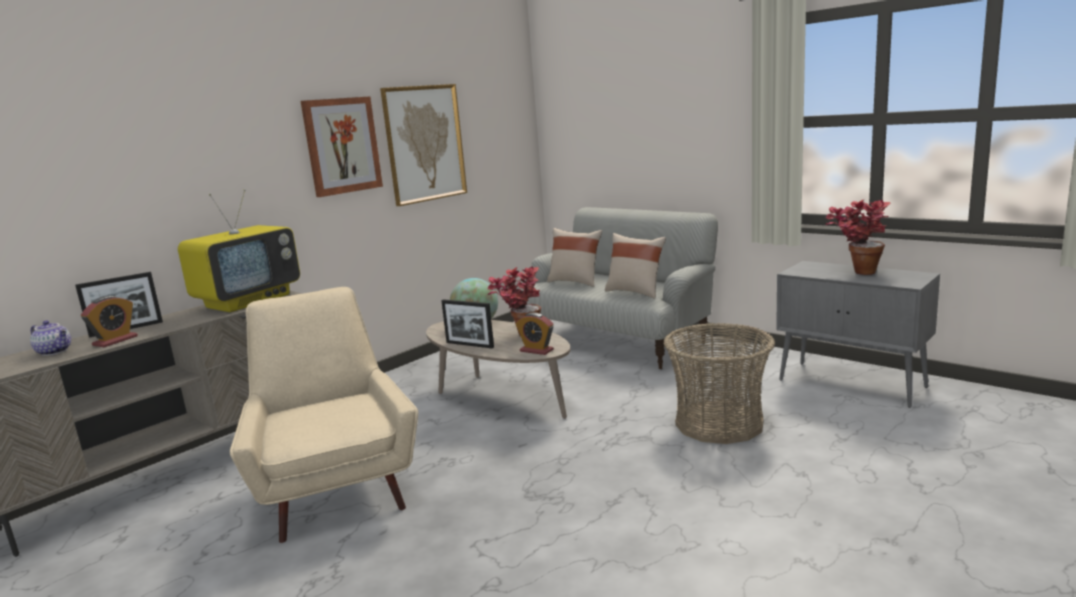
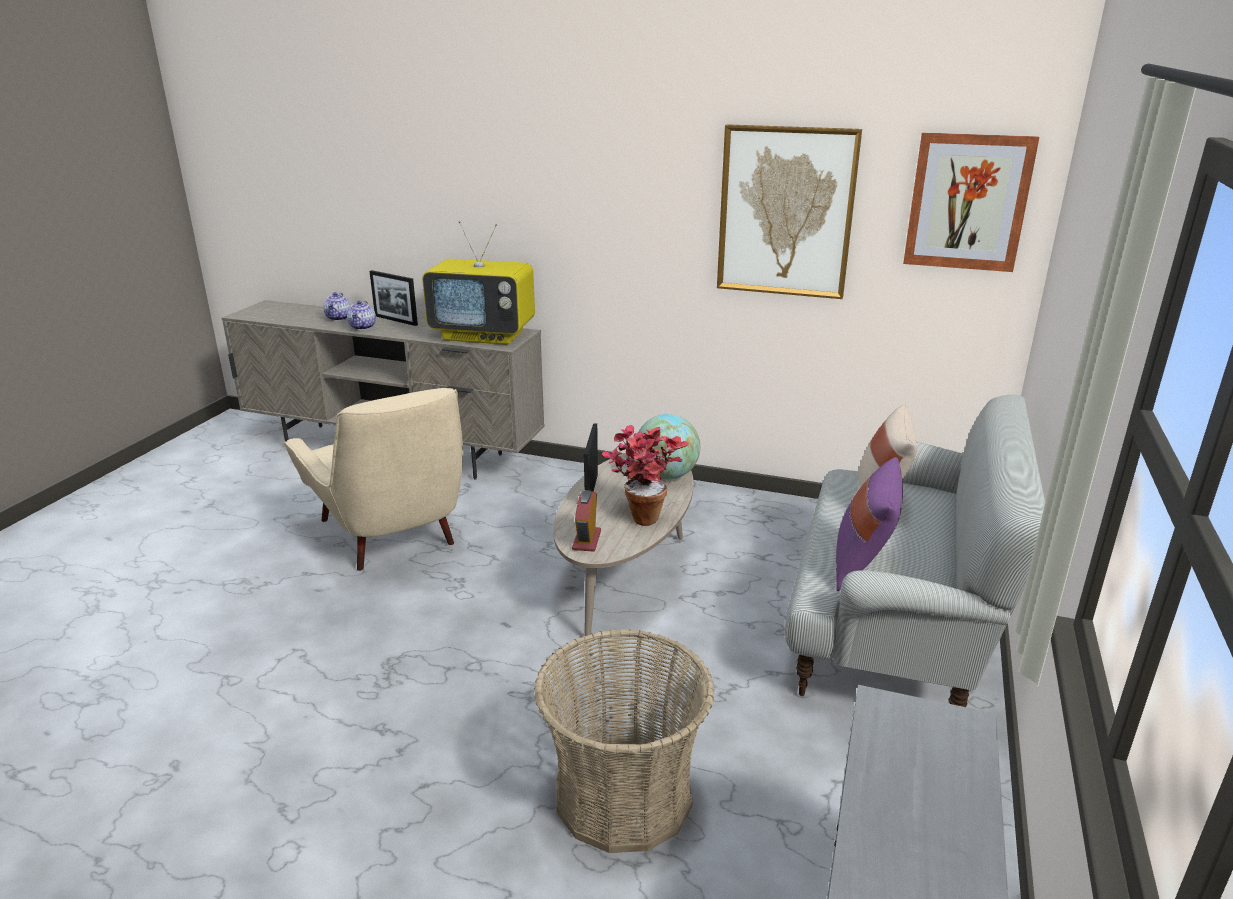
camera: 65 degrees right, 10 degrees up
(115, 341) = (363, 327): alarm clock -> teapot
(336, 487) = (394, 537): beige armchair -> beige armchair turned 105 degrees clockwise
(342, 146) = (654, 193): picture -> picture (967, 202)
(635, 292) = (862, 566): beige pillow -> purple pillow
(856, 272) = (935, 803): potted plant -> none

